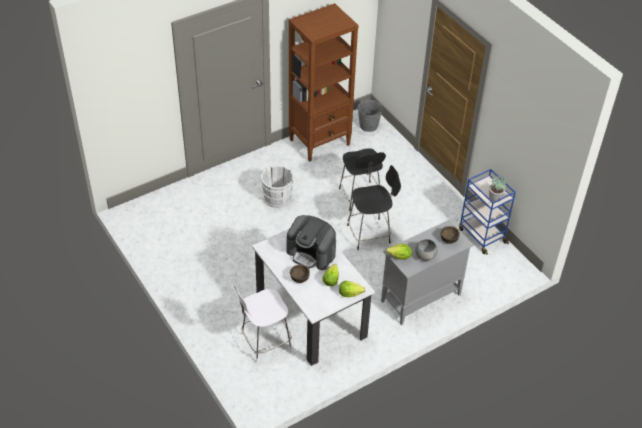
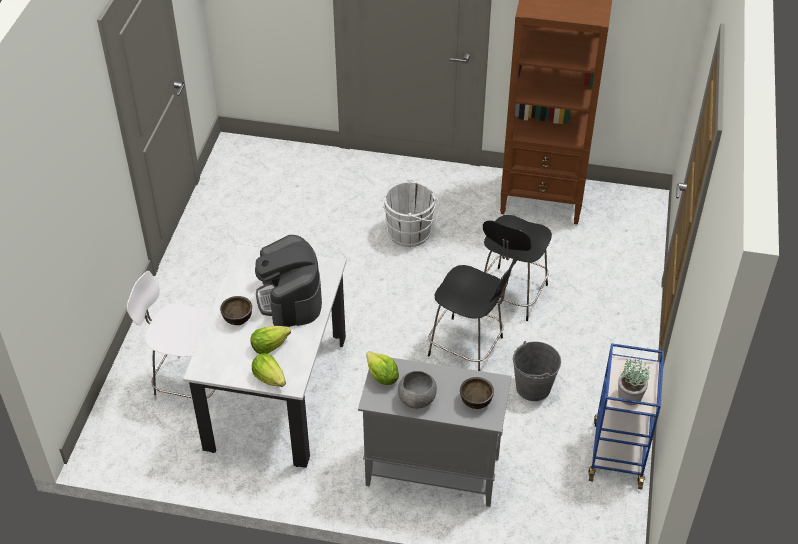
camera: 45 degrees right, 0 degrees up
(368, 125) = (632, 215): grey bucket -> grey bucket (533, 387)

